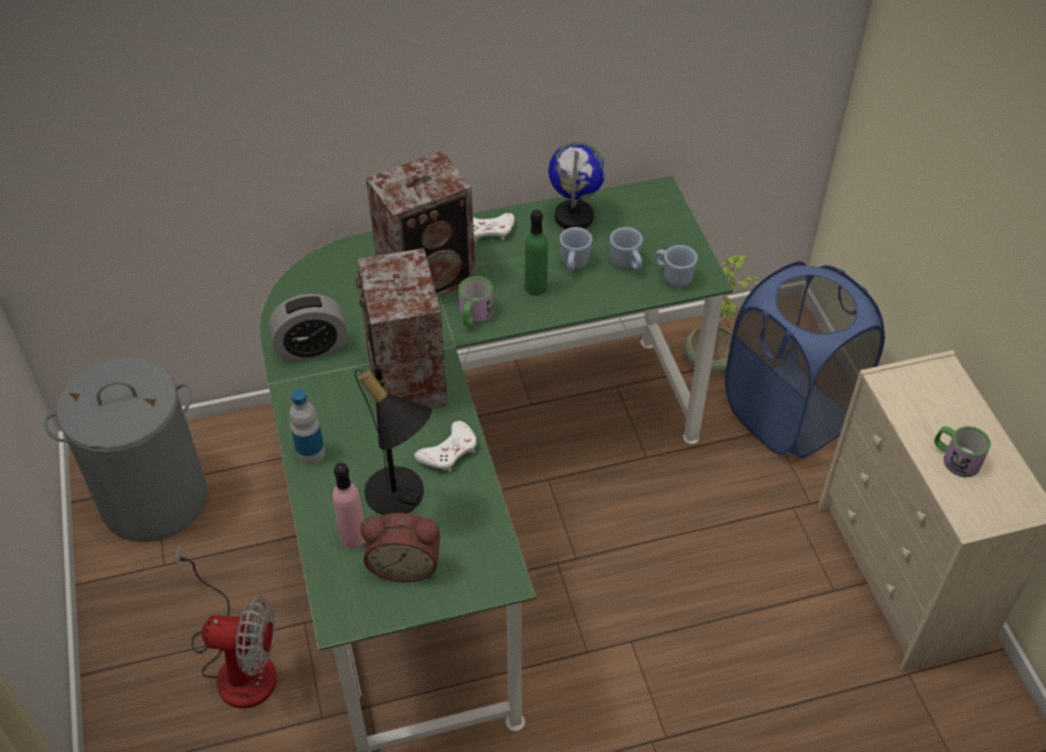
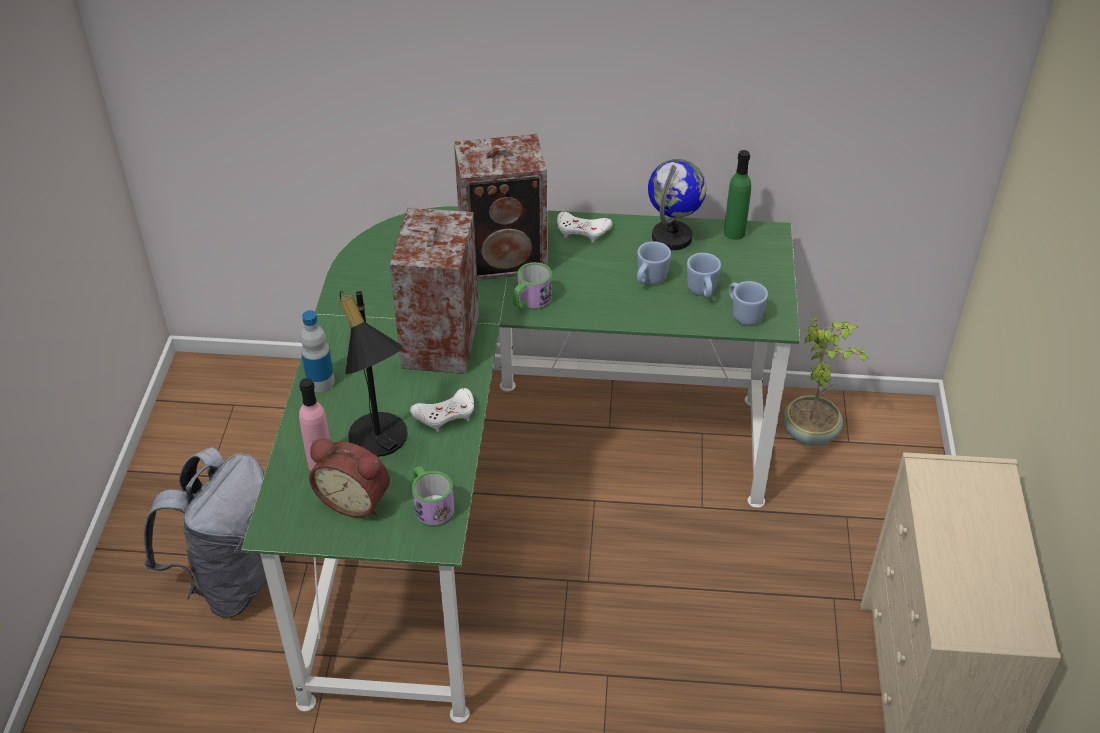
camera: 20 degrees right, 5 degrees down
(153, 499) = (226, 417): grey laundry basket -> none
(237, 662) = (232, 579): fan -> grey backpack
(311, 349) = (367, 294): alarm clock -> none
(536, 287) = (602, 291): green bottle -> green bottle (734, 232)
(788, 414) = (870, 507): blue laundry basket -> none
(955, 458) = (965, 564): mug -> mug (431, 506)

